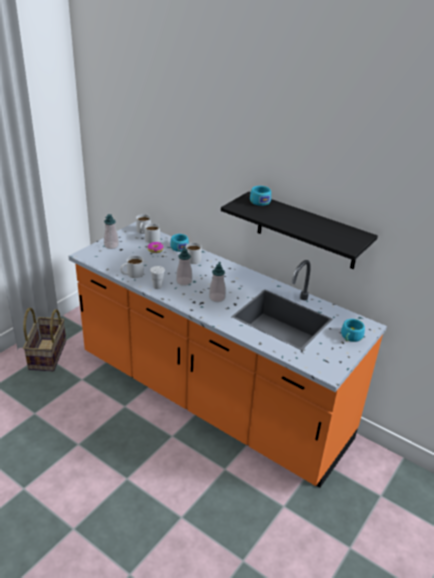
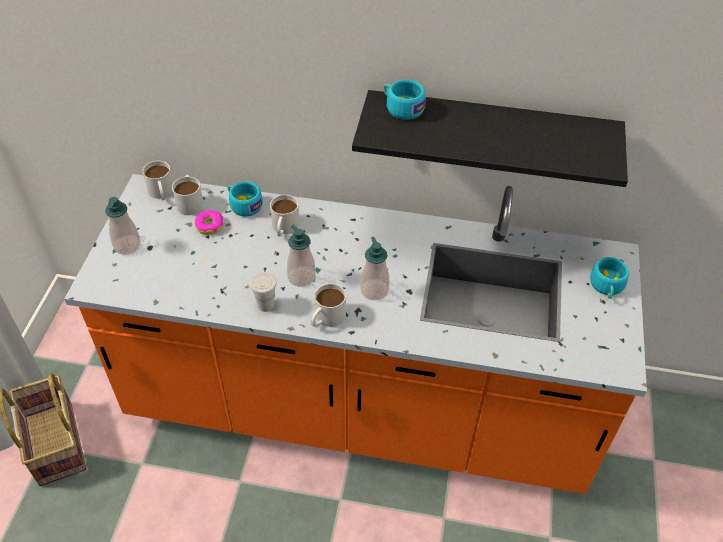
camera: 25 degrees left, 15 degrees up
(132, 274) = (206, 296): white mug -> white mug (326, 318)

